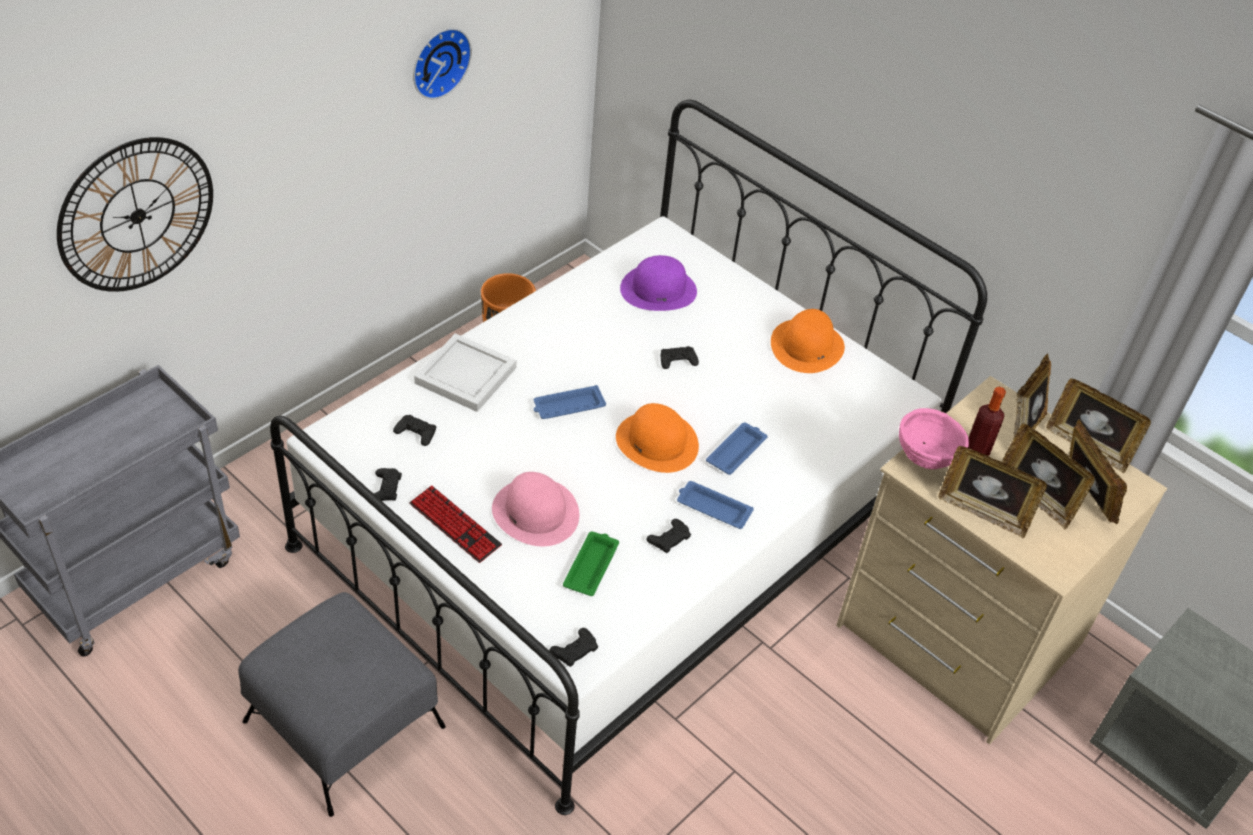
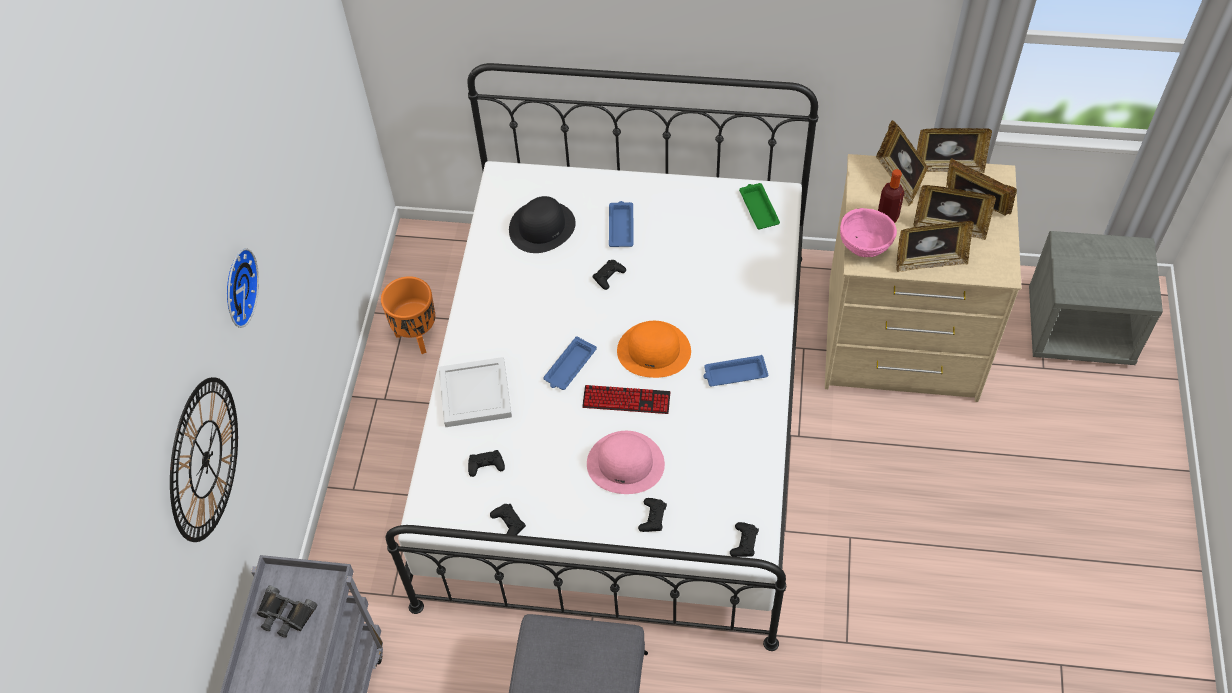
camera: 30 degrees left, 10 degrees up
(131, 424) = (285, 615): none -> black binoculars
(438, 61) = (294, 163): wall clock -> wall clock (236, 287)
(455, 525) = (582, 514): keyboard -> keyboard (626, 400)
(591, 566) = (698, 475): green tray -> green tray (758, 208)
(658, 289) = (542, 226): purple hat -> black hat
(669, 538) = (728, 417): black game controller -> black game controller (652, 517)
(737, 451) = (711, 319): blue tray -> blue tray (621, 226)
(807, 346) = (683, 203): orange hat -> none

